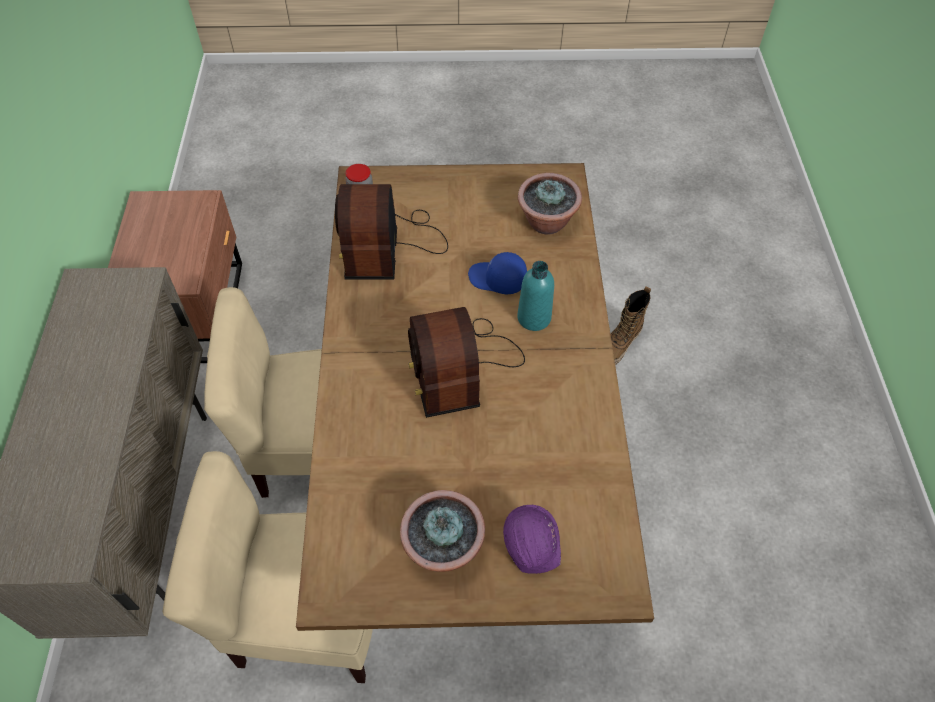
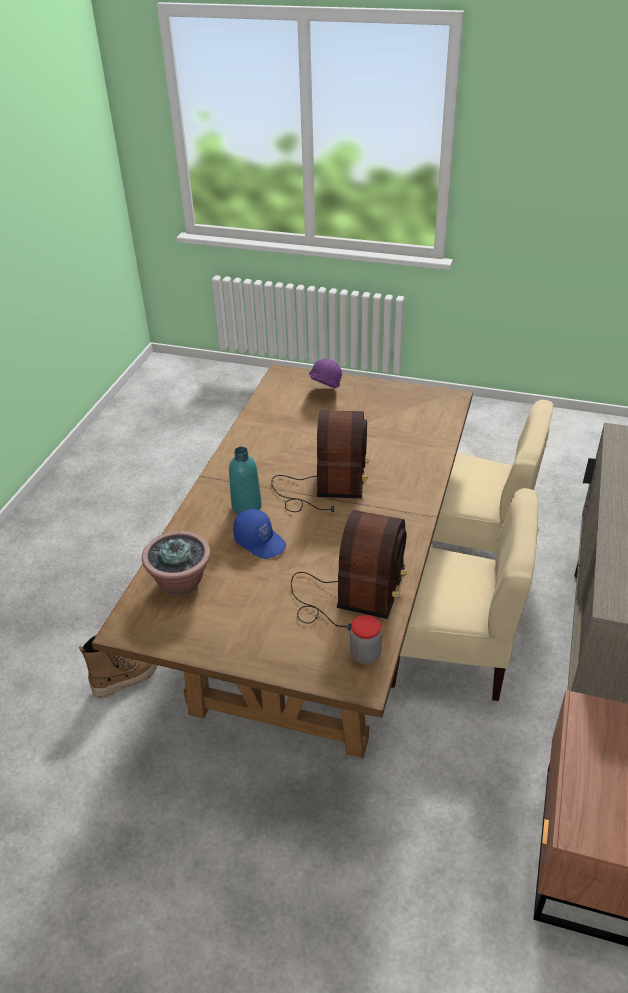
camera: 160 degrees left, 15 degrees down
(443, 549) = (376, 403): potted plant -> none

